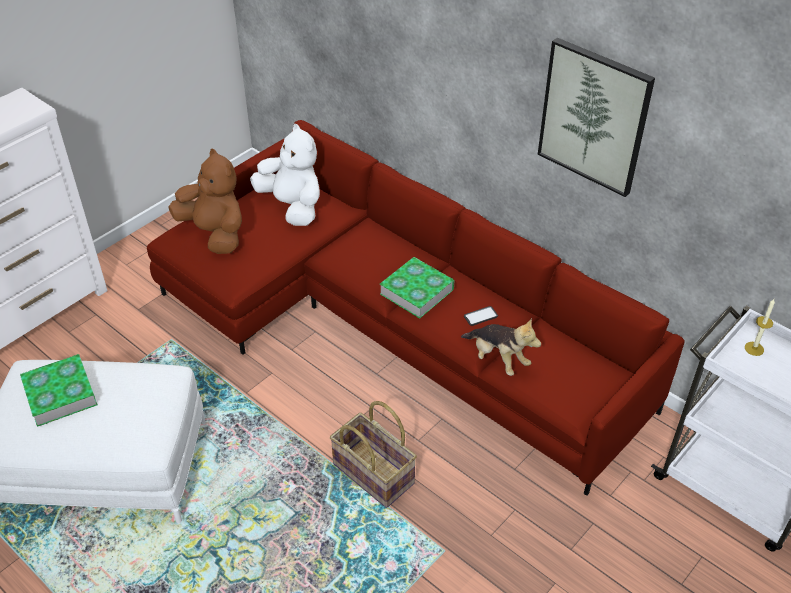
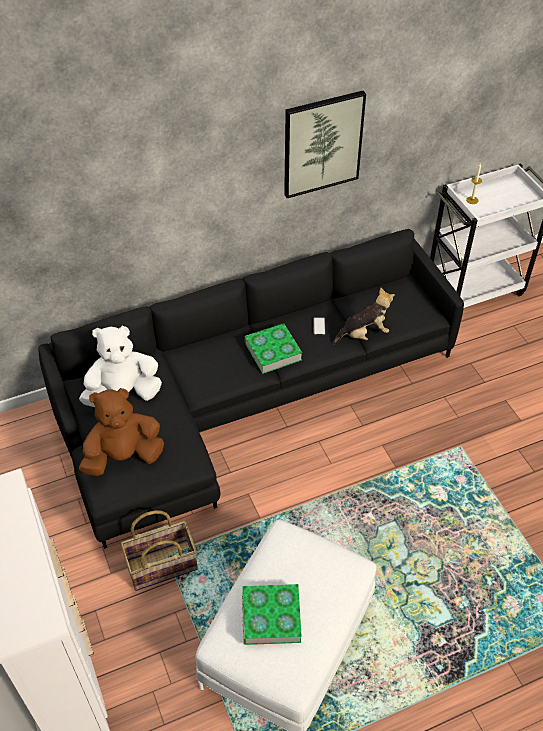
camera: 65 degrees left, 5 degrees up
(374, 473) = (380, 461): basket -> basket (162, 564)
(393, 324) = (242, 398): red sofa -> black sofa

